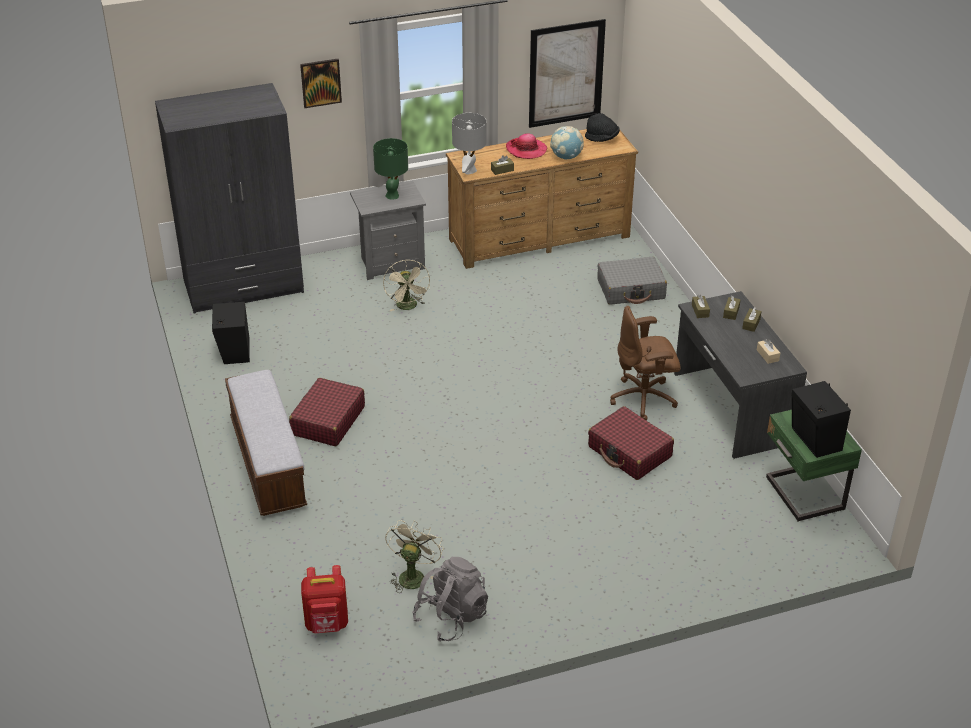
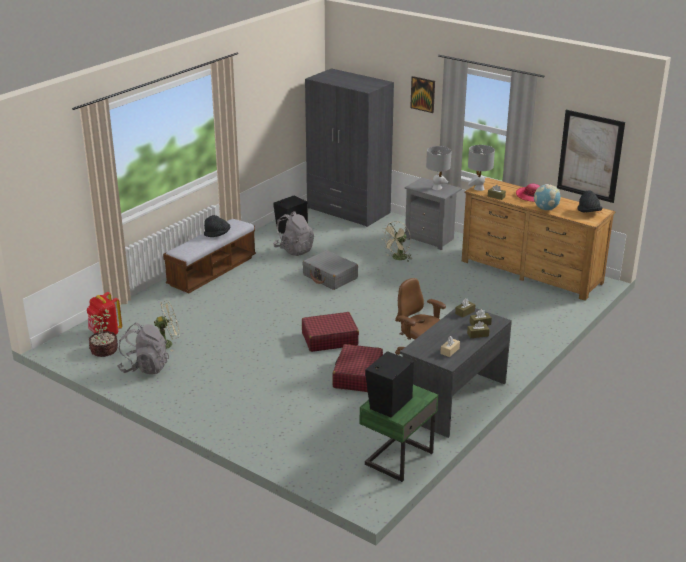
camera: 55 degrees right, 10 degrees down
(264, 409) = (217, 234): none -> black hat
(293, 373) = (294, 250): none -> grey backpack
(327, 421) = (266, 274): red suitcase -> red suitcase (329, 339)
(372, 641) = (104, 351): none -> potted plant
(392, 195) = (437, 188): green table lamp -> grey table lamp
(631, 289) = (527, 320): grey suitcase -> grey suitcase (330, 277)

